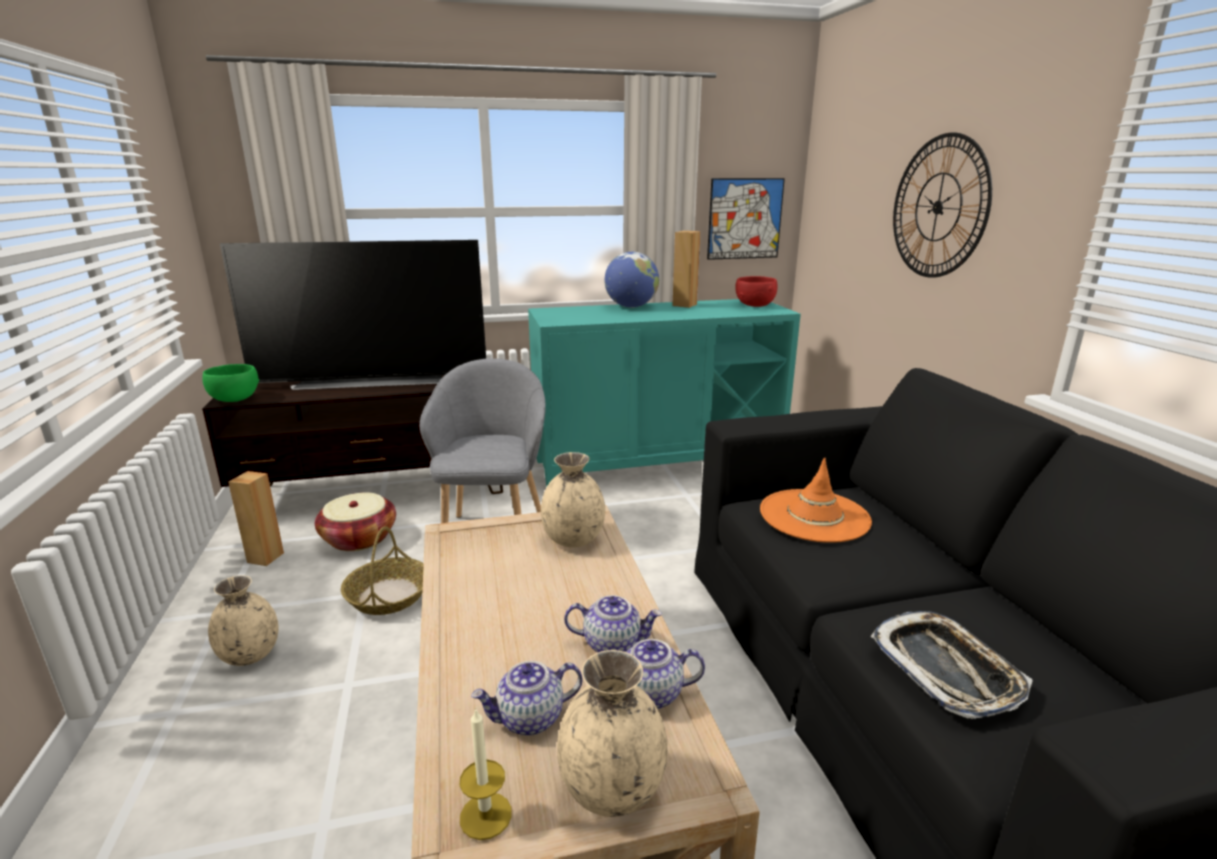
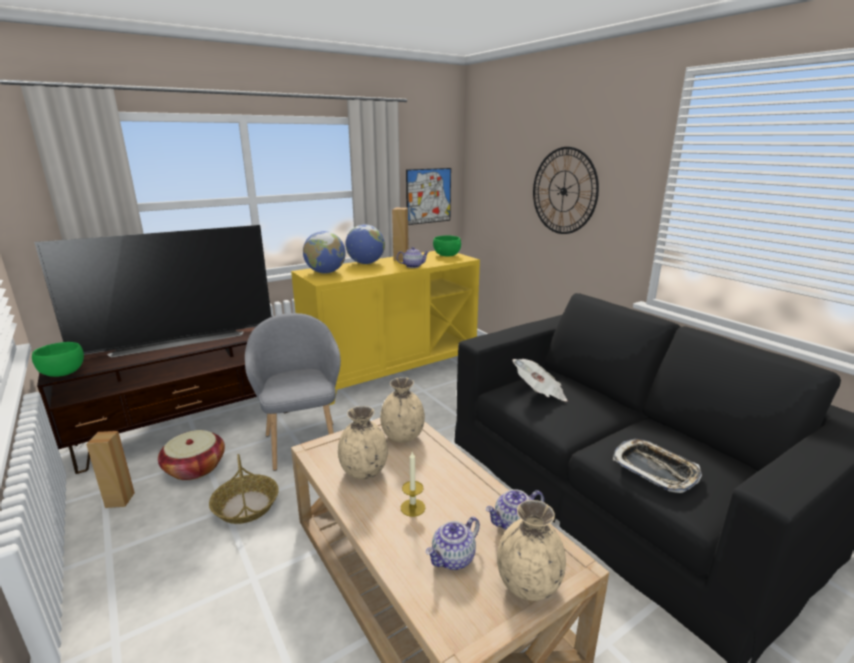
camera: 20 degrees left, 0 degrees up
(249, 655) = (156, 579): beige vase -> beige vase (364, 472)
(485, 815) = (467, 623): candle -> candle (413, 507)
(568, 313) = (325, 272): none -> globe
(613, 644) = (472, 499): teapot -> teapot (413, 266)
(657, 463) = (392, 371): turquoise cabinet -> yellow cabinet
(755, 305) = (447, 255): red bowl -> green bowl
(814, 516) = (539, 393): orange hat -> newspaper

